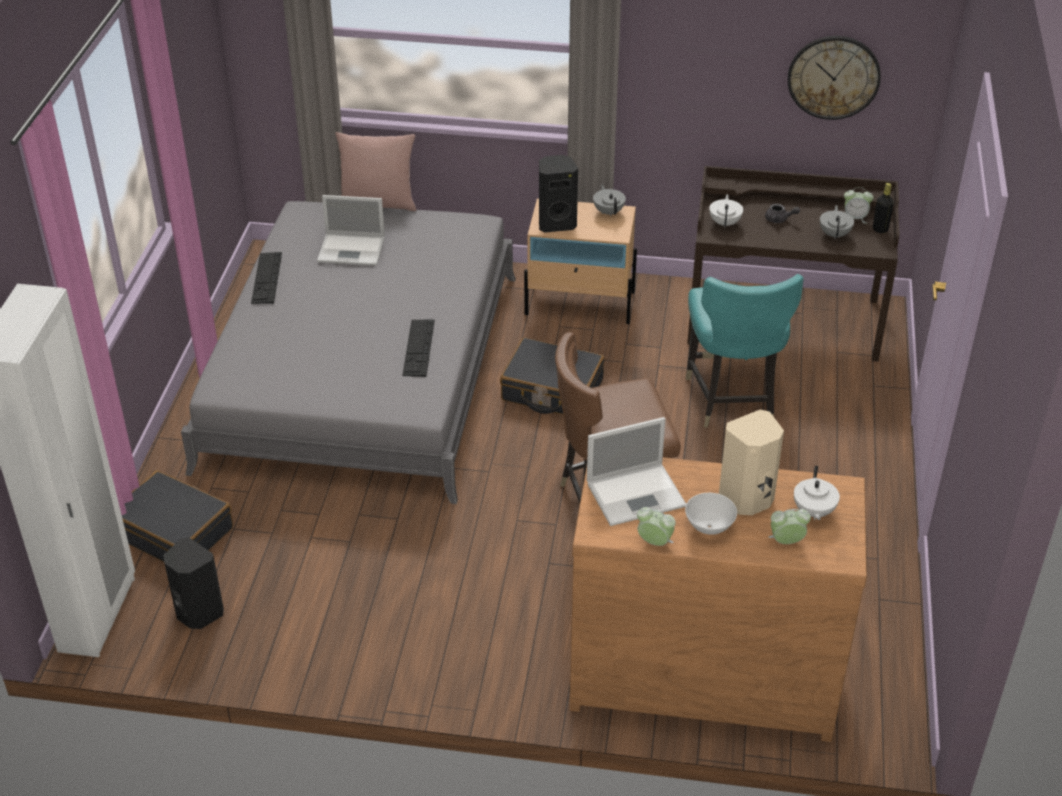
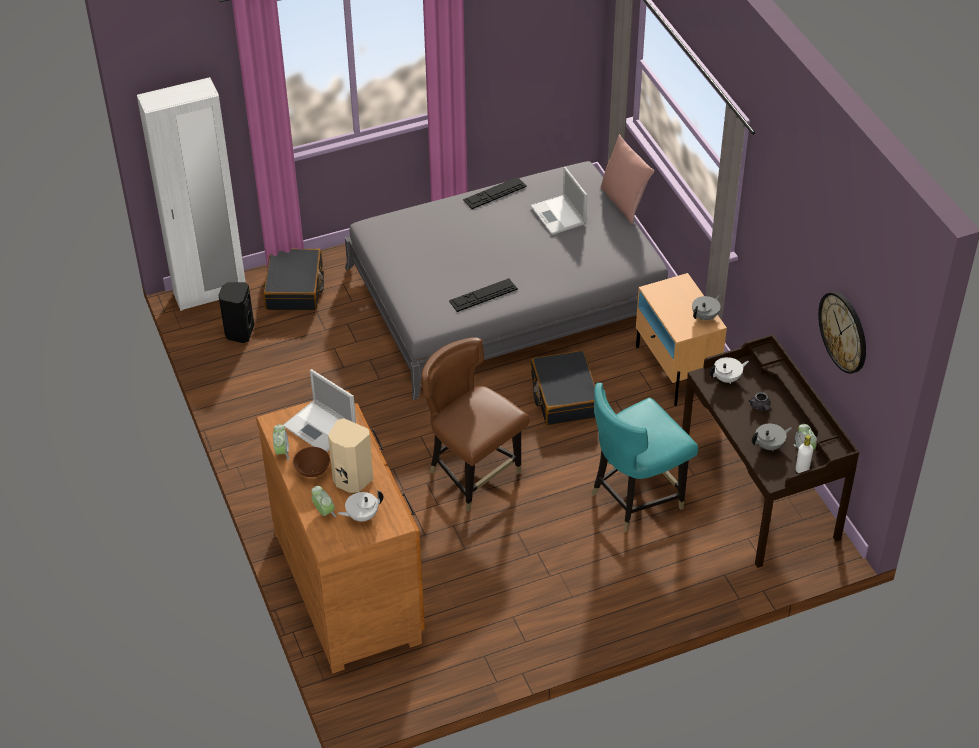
camera: 60 degrees right, 5 degrees up
(556, 223) = (664, 295): black speaker -> none
(708, 527) = (312, 471): white bowl -> brown bowl
(880, 229) = (802, 470): black bottle -> white bottle

